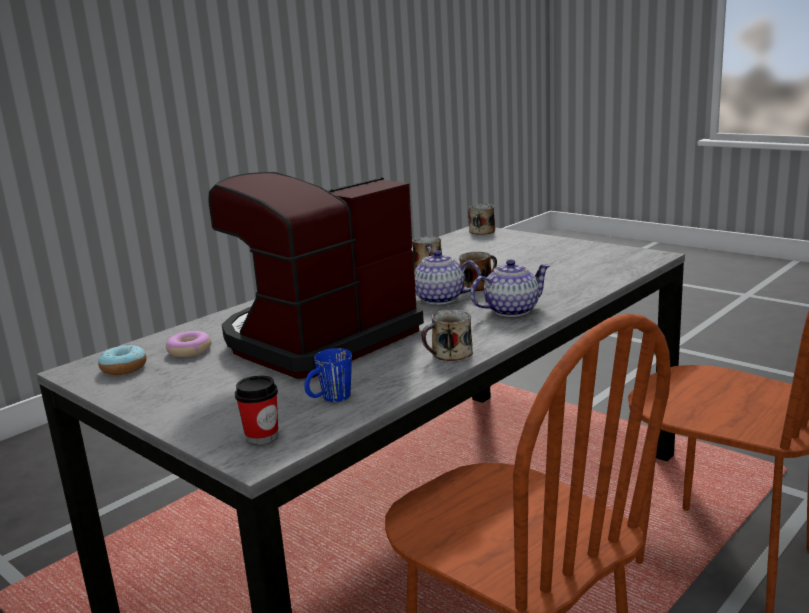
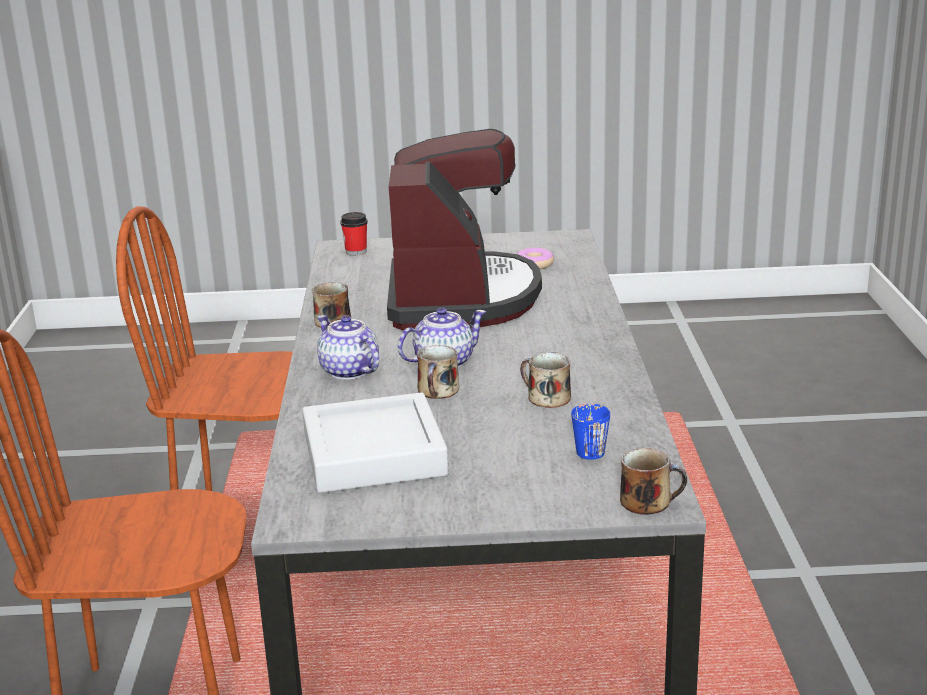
camera: 135 degrees right, 5 degrees up
(124, 368) = (542, 245): donut -> none
(329, 399) = (358, 274): blue mug -> blue mug (589, 448)
(510, 310) = (349, 371): teapot -> teapot turned 120 degrees clockwise
(571, 268) = (374, 454): none -> grey tray

